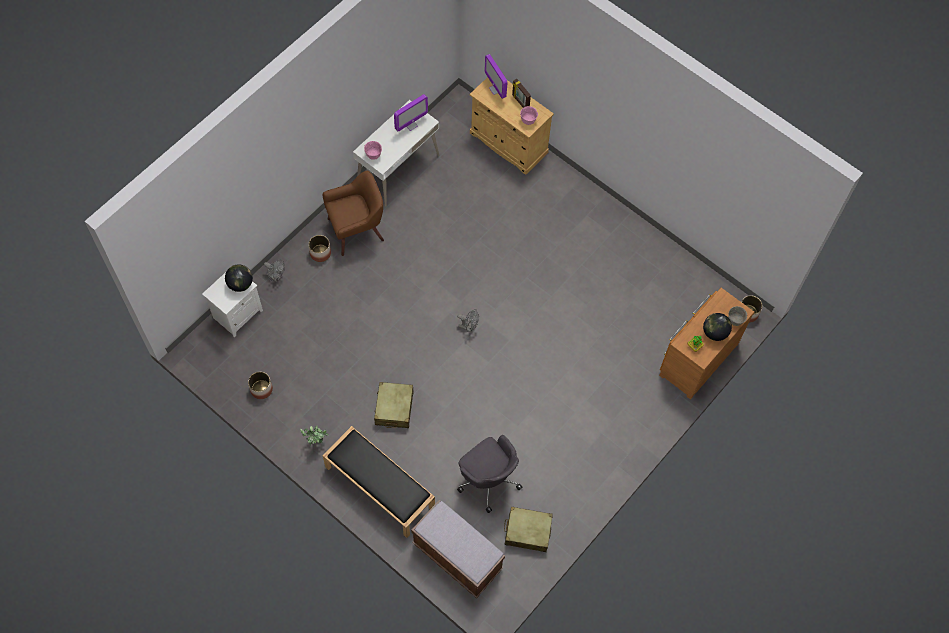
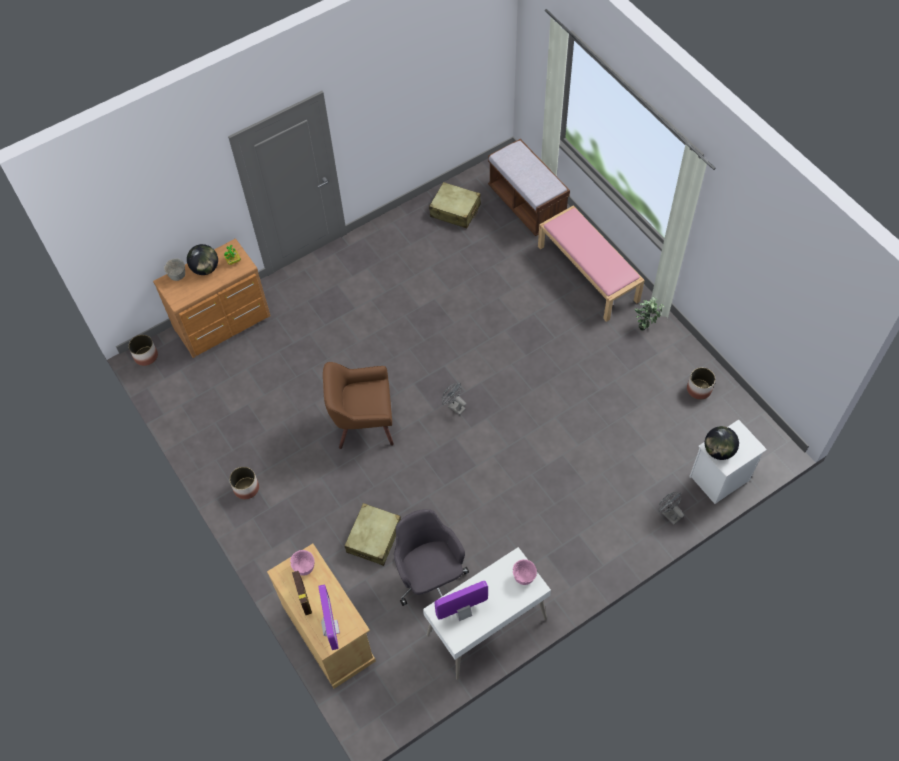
camera: 160 degrees left, 5 degrees down
(320, 253) = (609, 532): planter -> planter (246, 488)
(356, 230) = (558, 553): brown armchair -> brown armchair (363, 423)
(379, 487) = (588, 273): black bench -> pink bench
(394, 408) = (557, 341): beige suitcase -> beige suitcase (374, 538)
(488, 479) = (479, 259): grey office chair -> grey office chair (430, 576)

